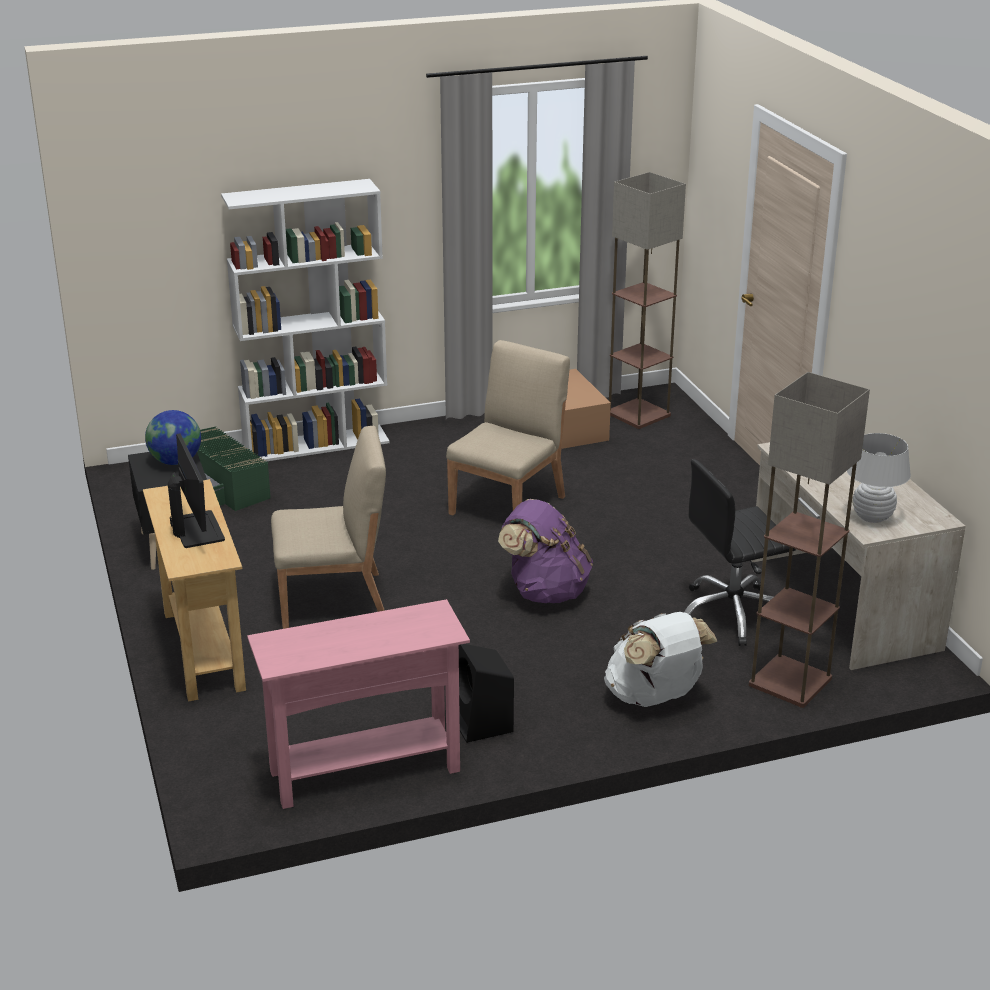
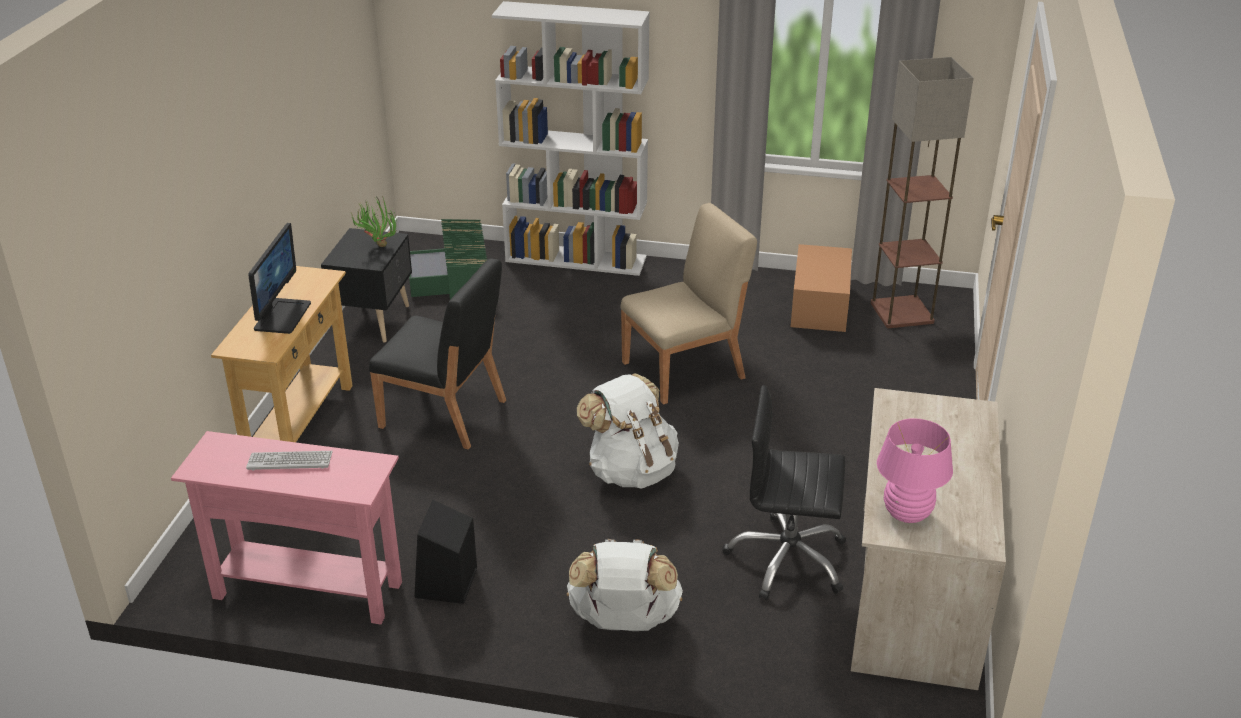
camera: 30 degrees right, 5 degrees up
(175, 461) = (377, 245): globe -> potted plant
(334, 600) = (444, 414): beige chair -> black chair
(357, 632) = (290, 461): none -> keyboard
(545, 592) = (631, 470): purple backpack -> white backpack
(790, 683) = (773, 660): floor lamp -> none
(872, 517) = (907, 514): white table lamp -> pink table lamp

